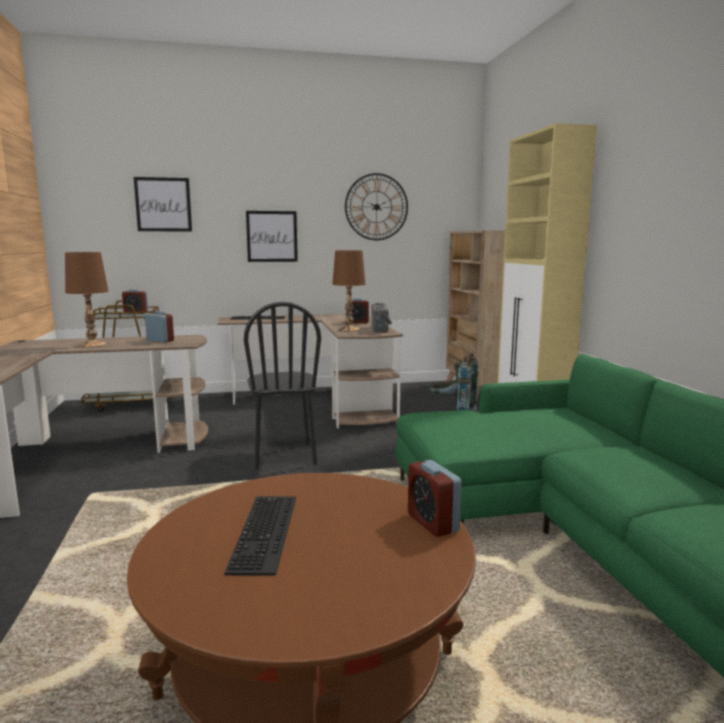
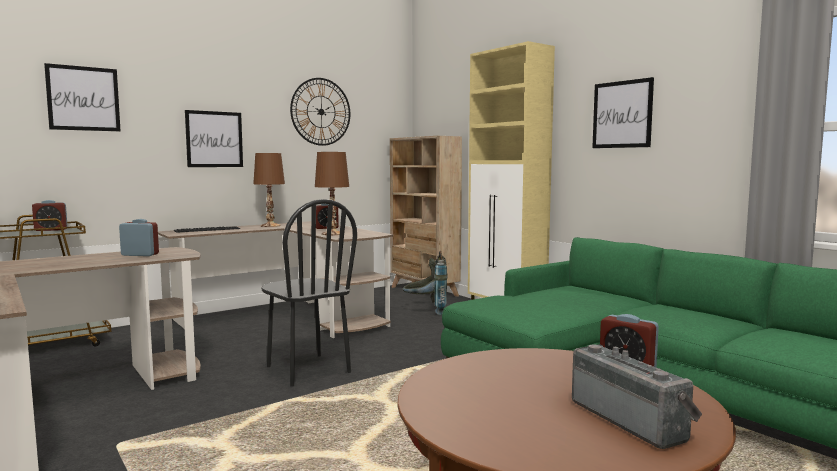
camera: 25 degrees left, 5 degrees down
(92, 345) = (56, 264): brown table lamp -> brown table lamp (270, 225)
(267, 532) = (516, 399): keyboard -> none
(382, 329) = (364, 231): radio -> radio (631, 420)
(656, 208) = (622, 114): none -> picture

